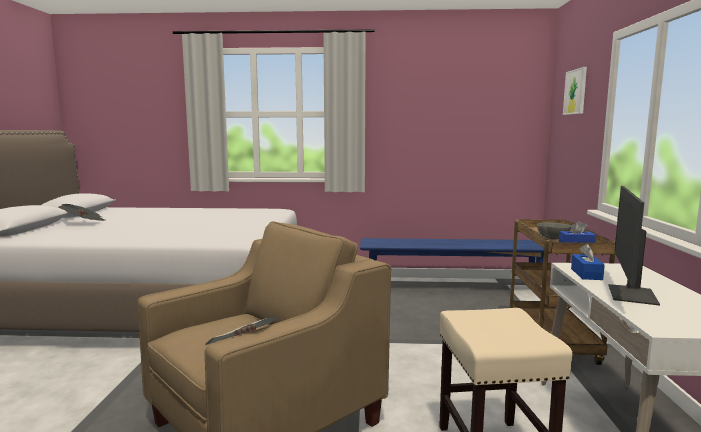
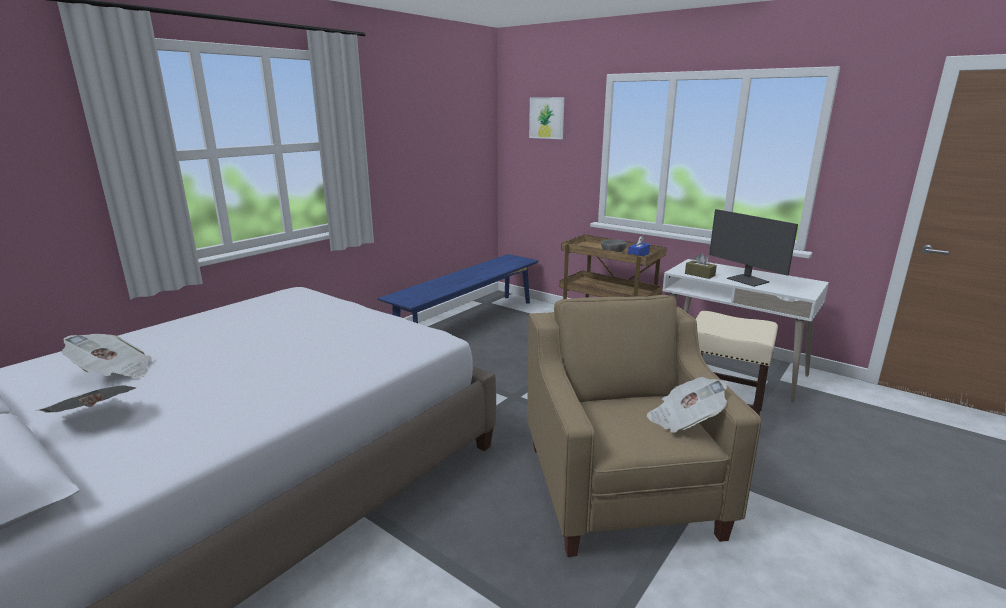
camera: 55 degrees left, 10 degrees up
(133, 215) = (114, 373): none -> newspaper
(586, 274) = (699, 274): blue tissue box -> brown tissue box

